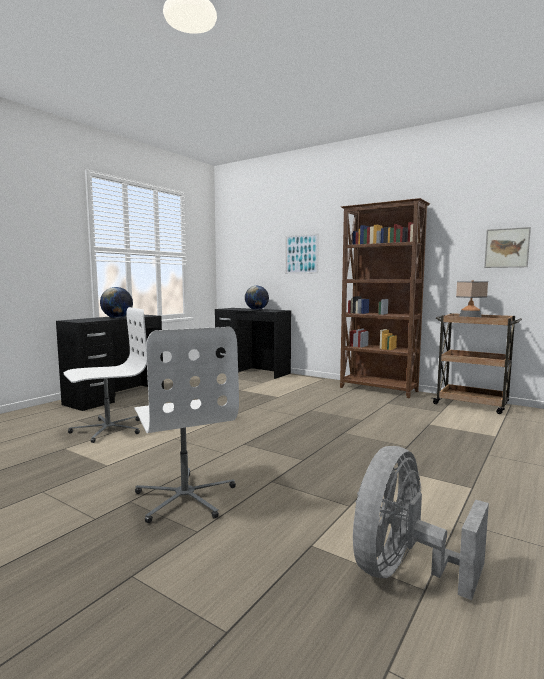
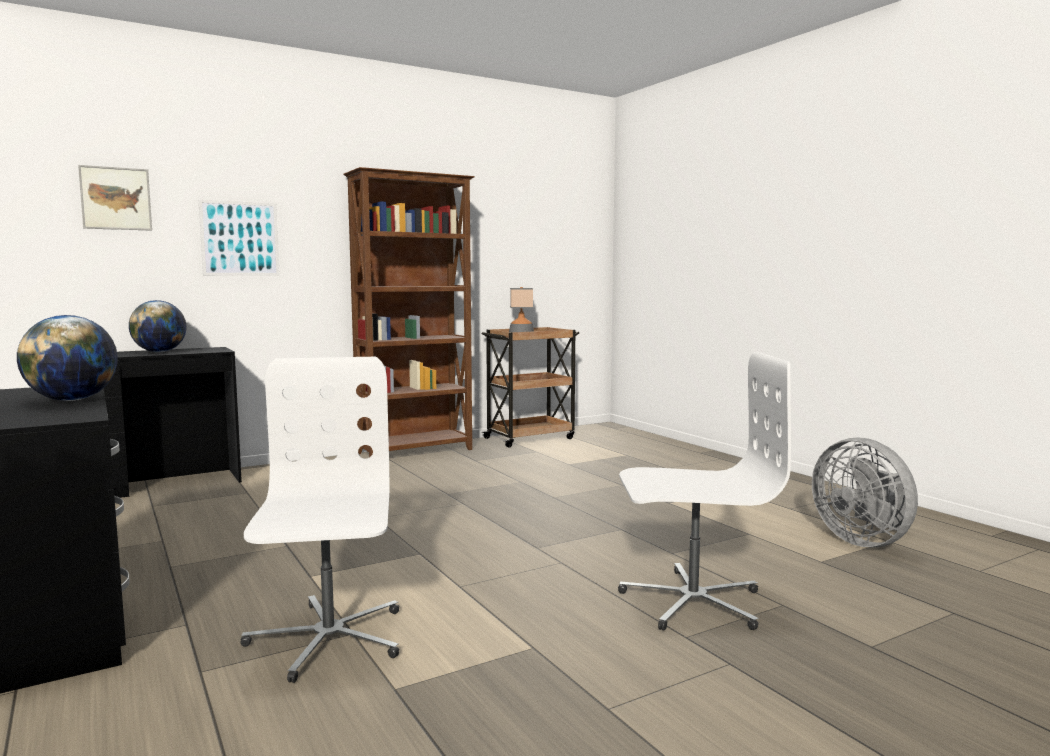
camera: 65 degrees left, 0 degrees up
(506, 248) = (534, 248): picture -> picture (116, 198)

